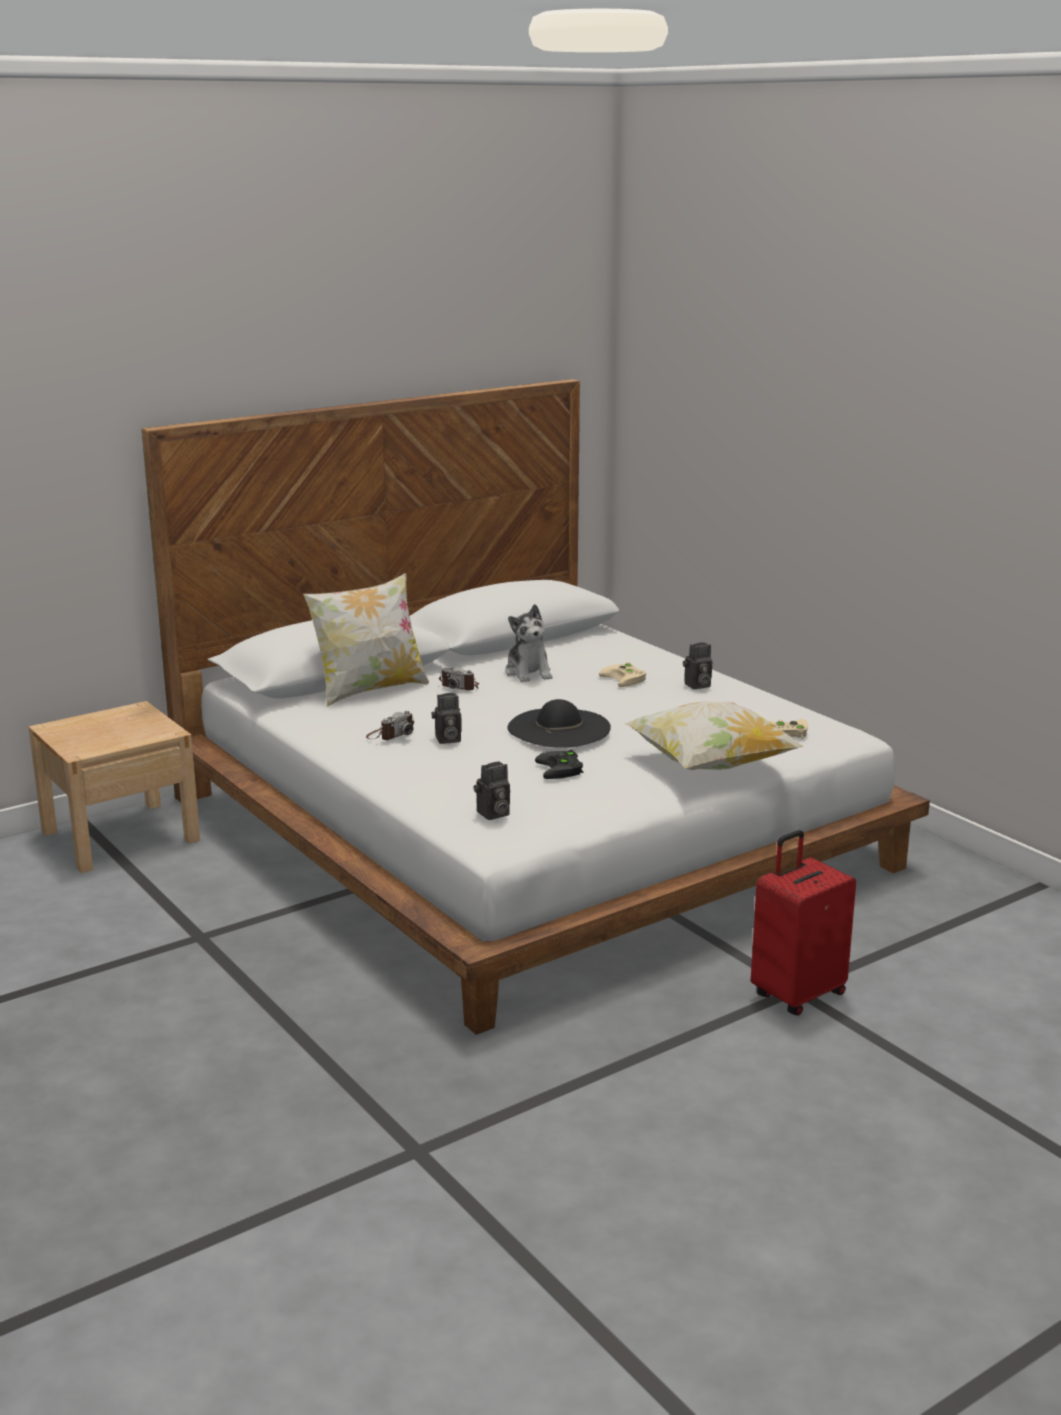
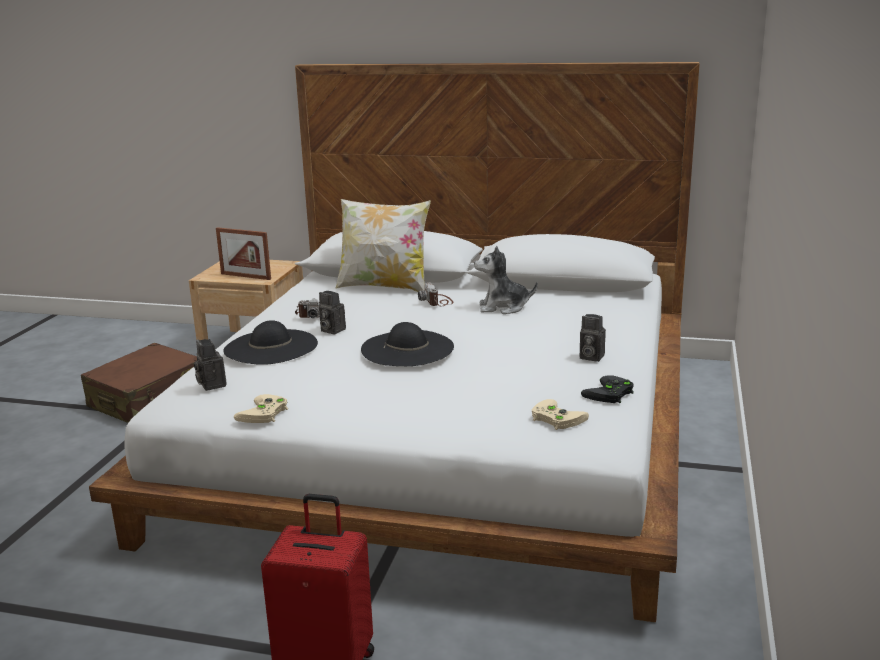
camera: 50 degrees right, 0 degrees up
(133, 736) = (245, 276): none -> picture frame
(145, 933) = (148, 400): none -> brown suitcase
(448, 769) = (271, 347): none -> black hat
(492, 814) = (211, 384): camera -> camera turned 45 degrees clockwise
(528, 672) = (503, 307): plush toy -> plush toy turned 60 degrees clockwise
(562, 769) = (333, 375): black game controller -> black game controller (609, 394)
(626, 679) = (551, 333): beige game controller -> beige game controller (264, 414)
(710, 765) = (430, 418): pillow -> none

